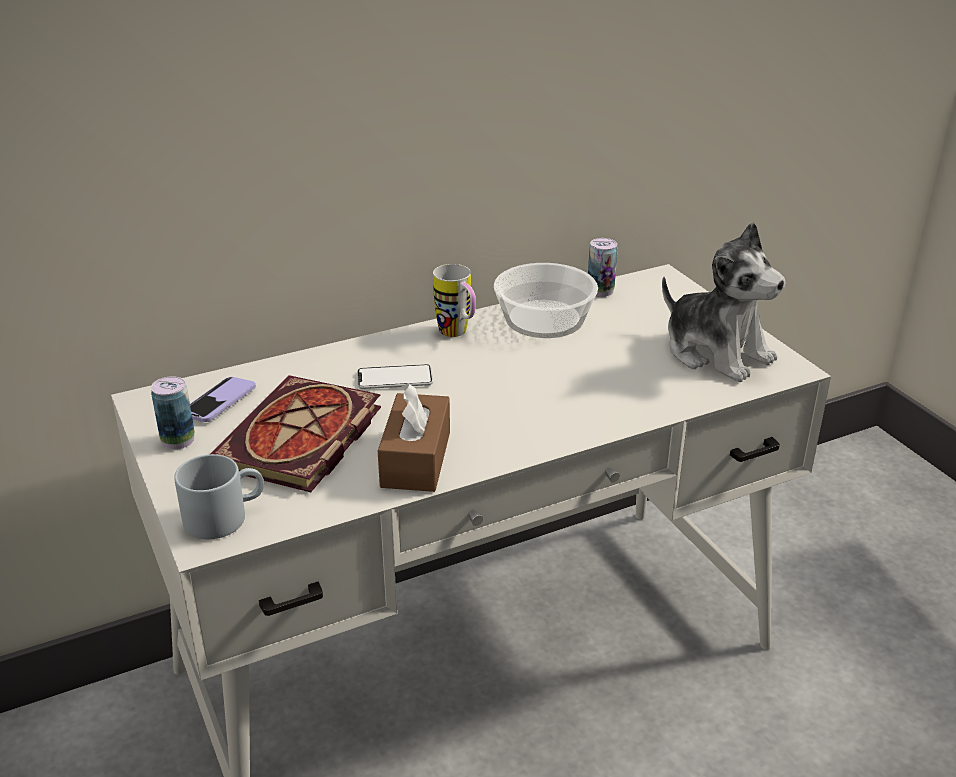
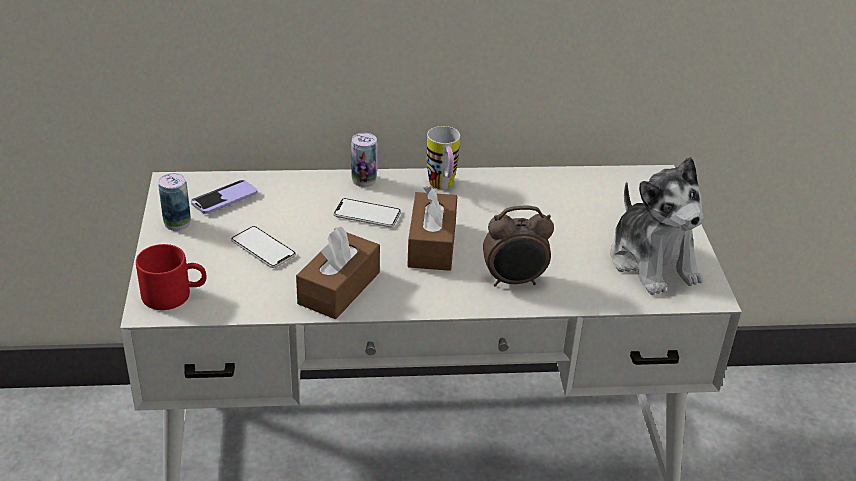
camera: 20 degrees right, 5 degrees up
(225, 516) = (174, 294): grey mug -> red mug
(300, 441) = (263, 248): book -> phone
(486, 391) = (432, 244): none -> brown tissue box
(545, 319) = (525, 191): bowl -> none
(597, 404) = (514, 281): none -> alarm clock
(600, 291) = (592, 176): can -> can (364, 180)

